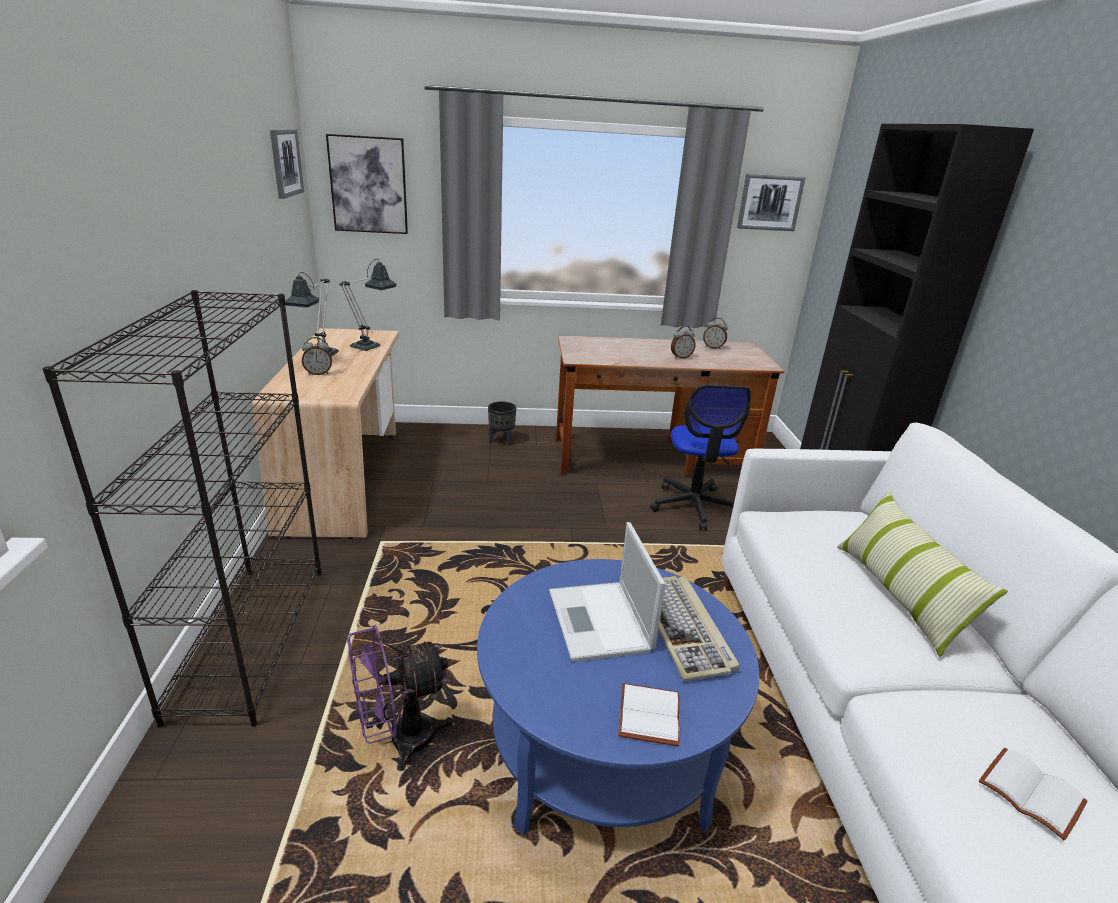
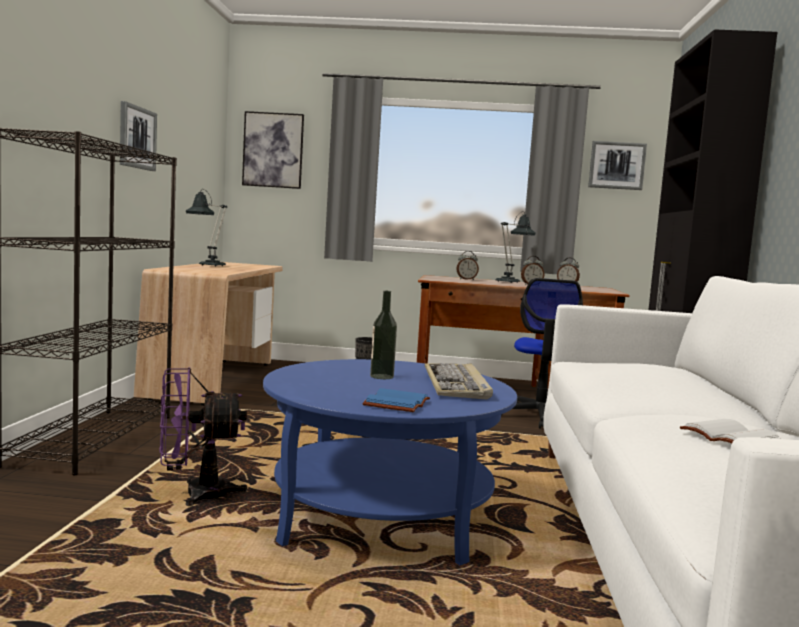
camera: 10 degrees right, 20 degrees down
(285, 162) = (208, 121): picture -> picture (136, 137)
(318, 373) = (203, 268): alarm clock -> alarm clock (466, 279)
(370, 345) = (254, 266): table lamp -> table lamp (510, 282)
(600, 622) = (381, 376): laptop -> bottle
(647, 714) = (395, 403): white book -> blue book
(899, 594) = (675, 382): pillow -> none

